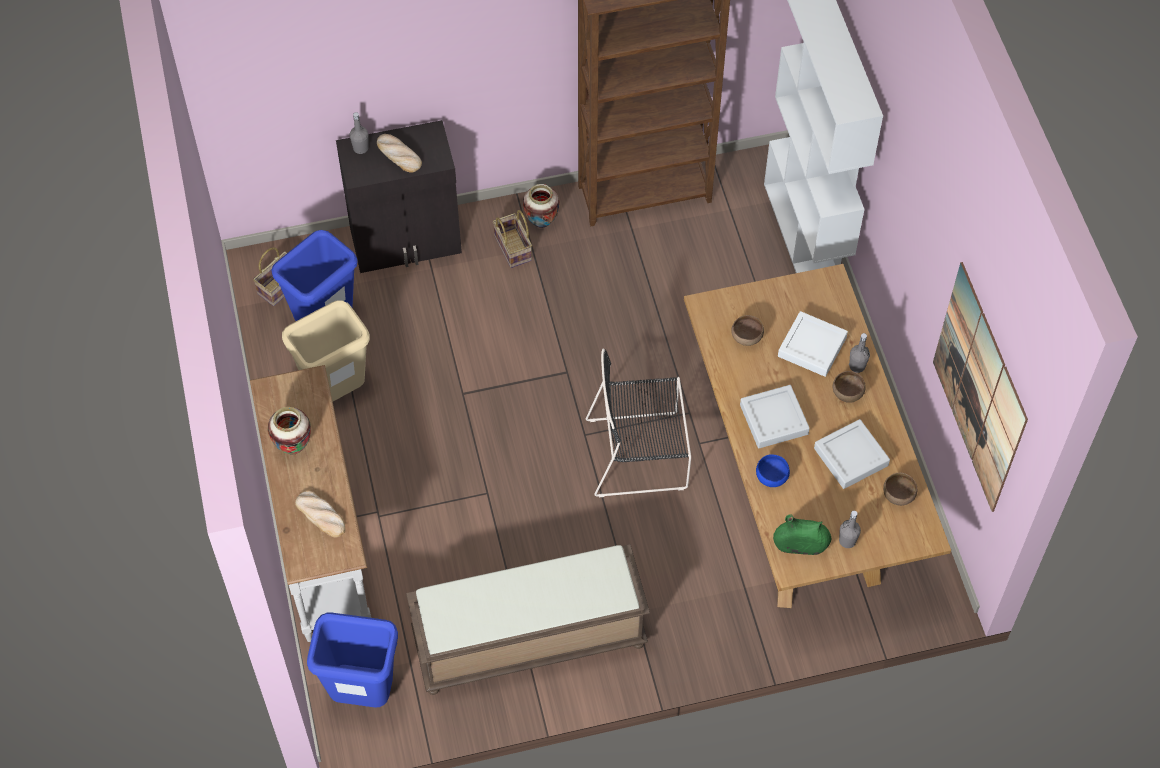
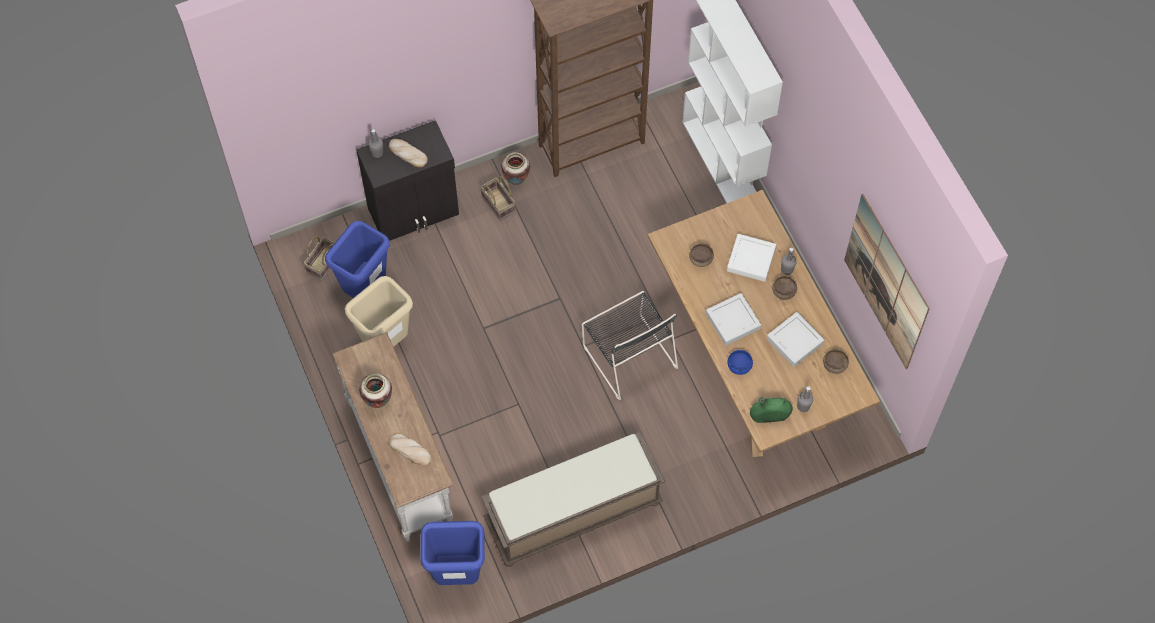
camera: 10 degrees left, 5 degrees up
(640, 454) = (628, 354): black chair -> black chair turned 105 degrees counterclockwise

